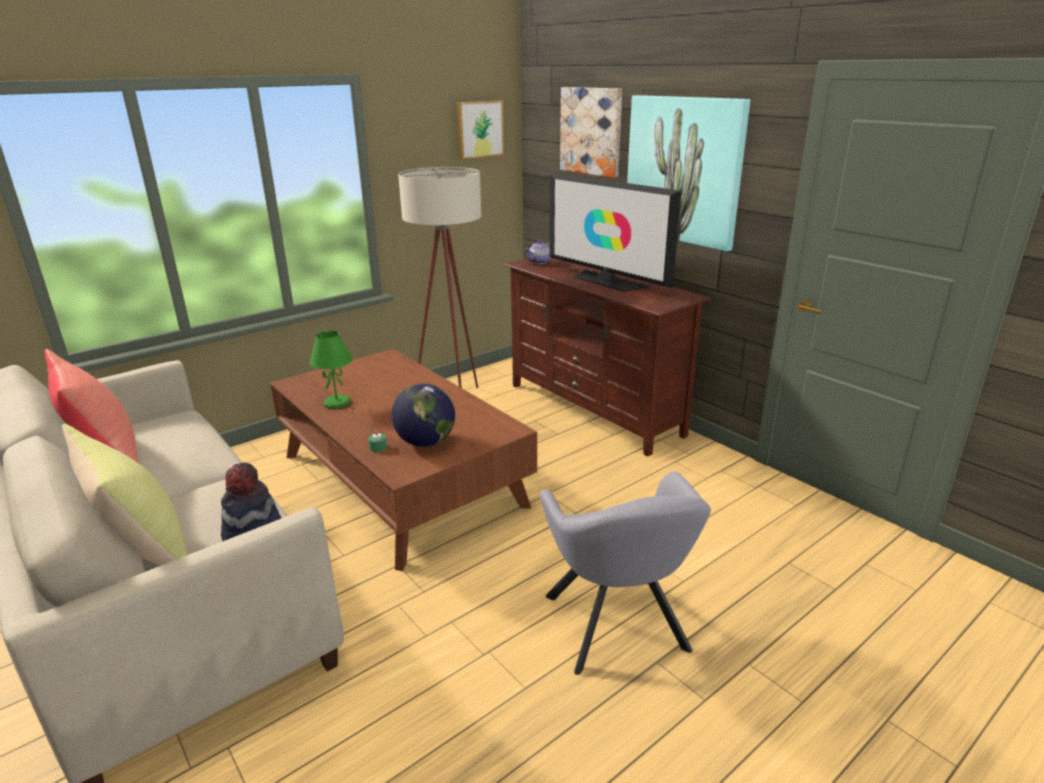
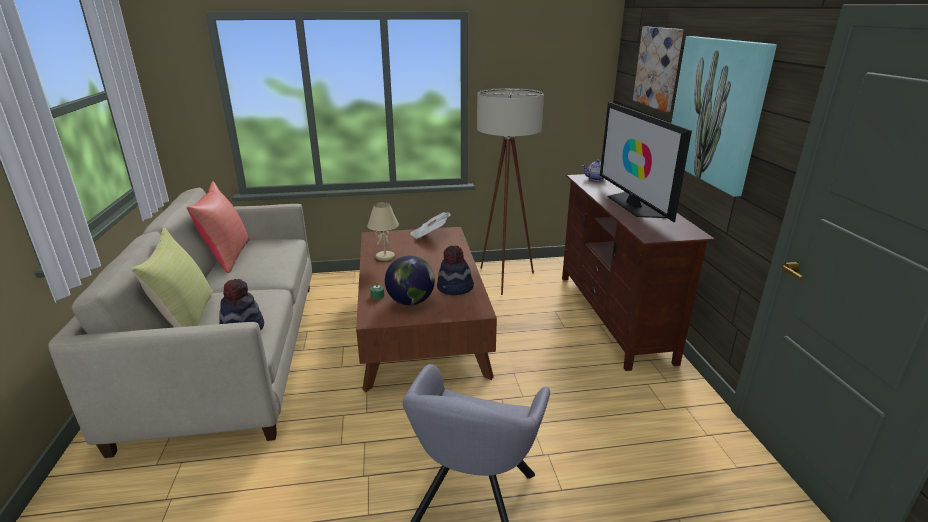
camera: 30 degrees right, 0 degrees up
(337, 403) = (385, 257): green table lamp -> beige table lamp
(366, 366) = (429, 235): none -> newspaper
(460, 415) = (455, 288): none -> hat
(479, 129) = (573, 60): picture -> none

